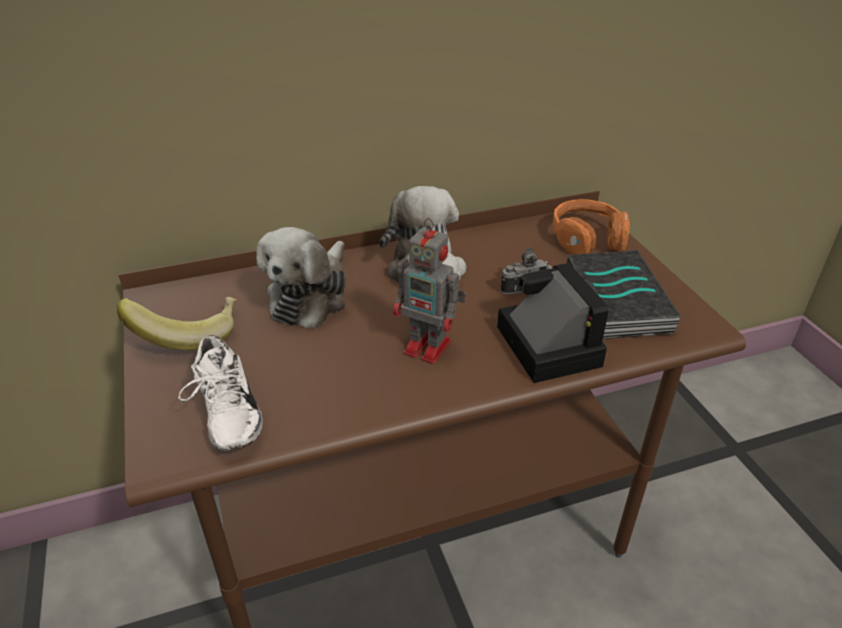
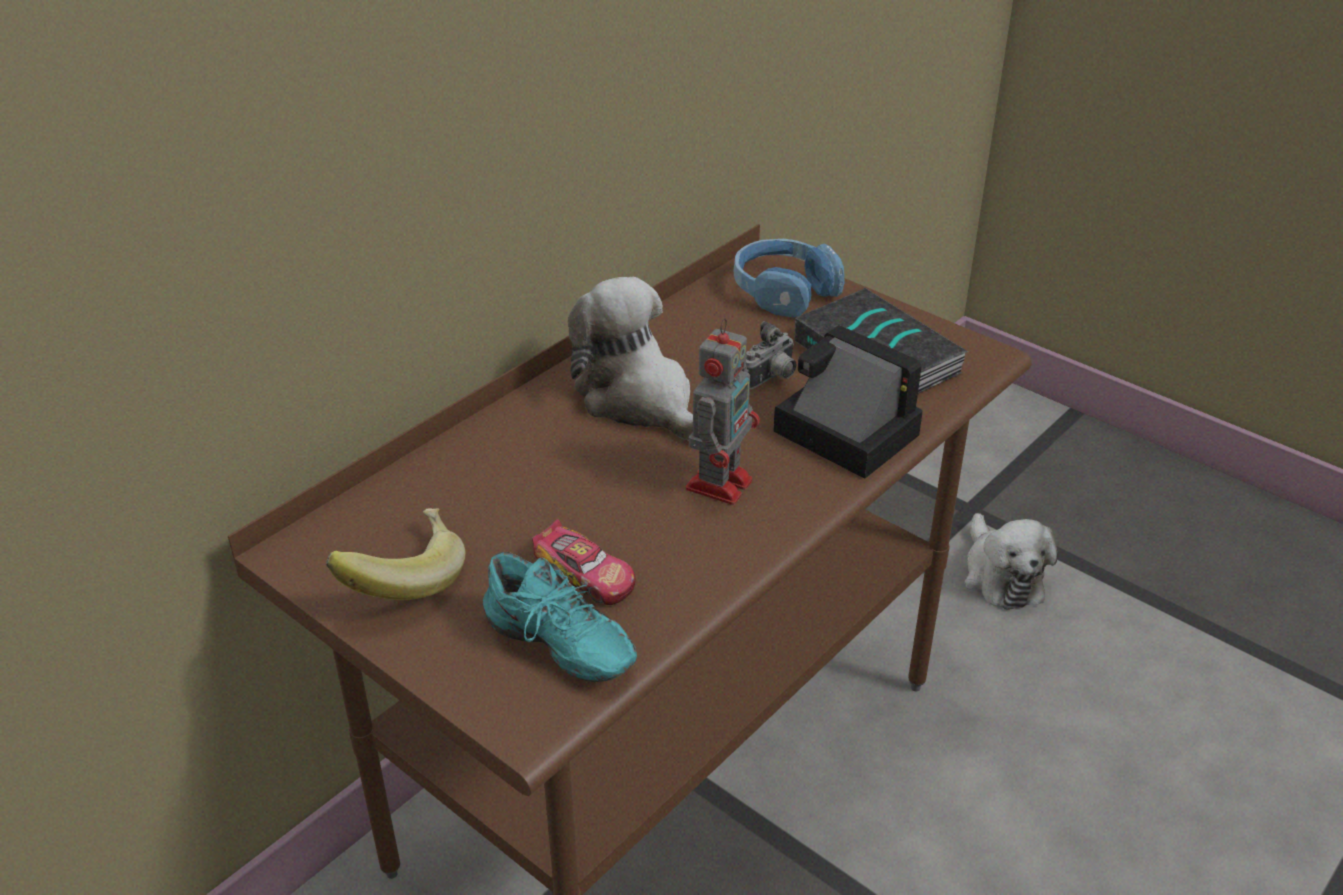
camera: 30 degrees left, 0 degrees up
(224, 416) = (555, 649): white shoe -> turquoise shoe
(289, 376) = (586, 576): none -> toy car
(311, 296) = (515, 473): plush toy -> plush toy (1001, 575)
(430, 348) = (720, 482): toy robot -> toy robot turned 60 degrees counterclockwise
(587, 239) = (784, 291): orange headphones -> blue headphones

